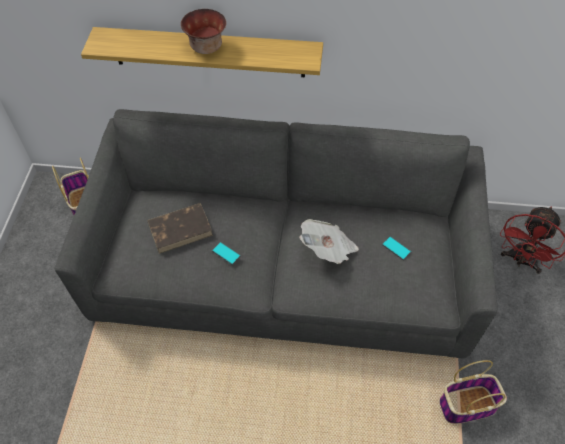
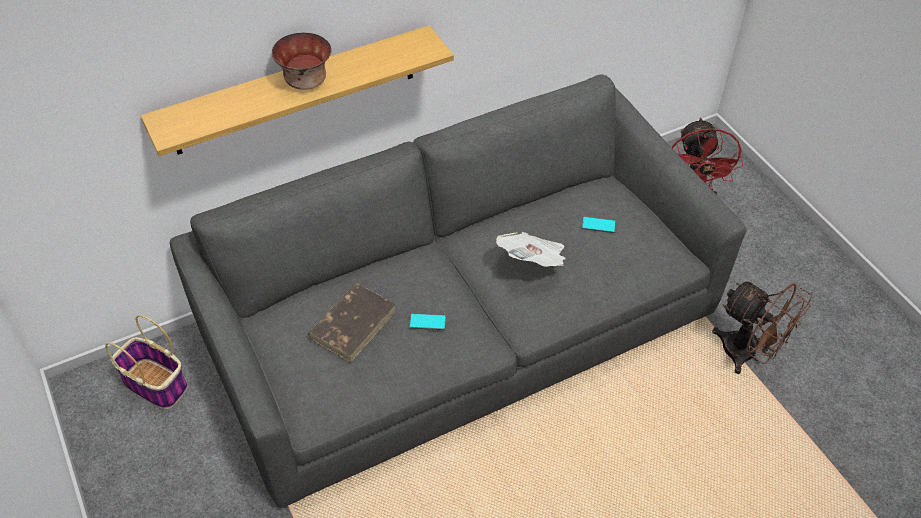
camera: 35 degrees left, 5 degrees down
(468, 405) = (747, 354): basket -> brown fan

